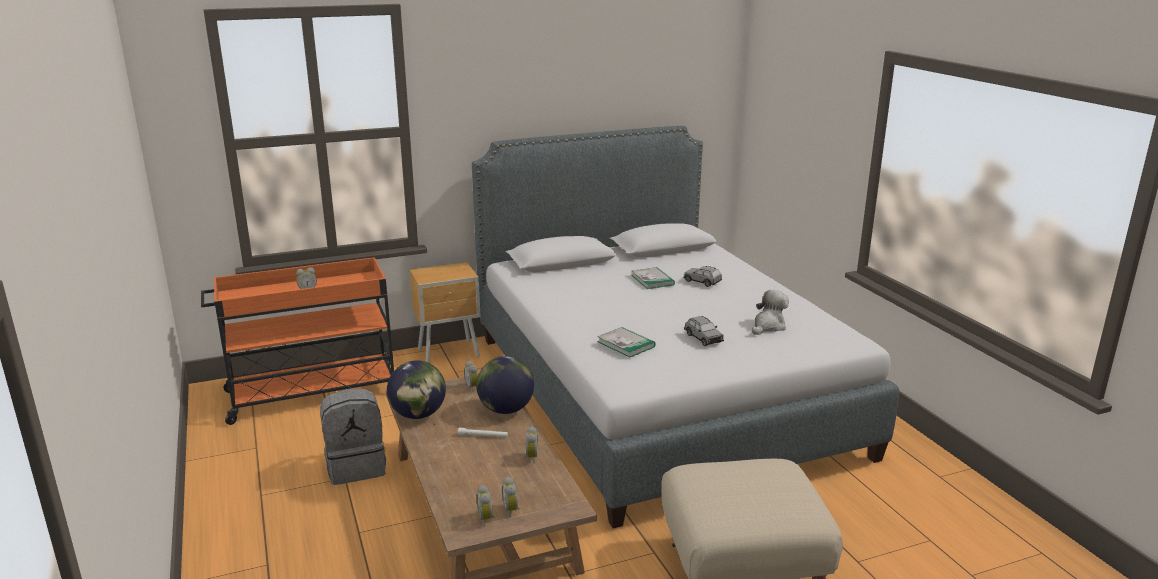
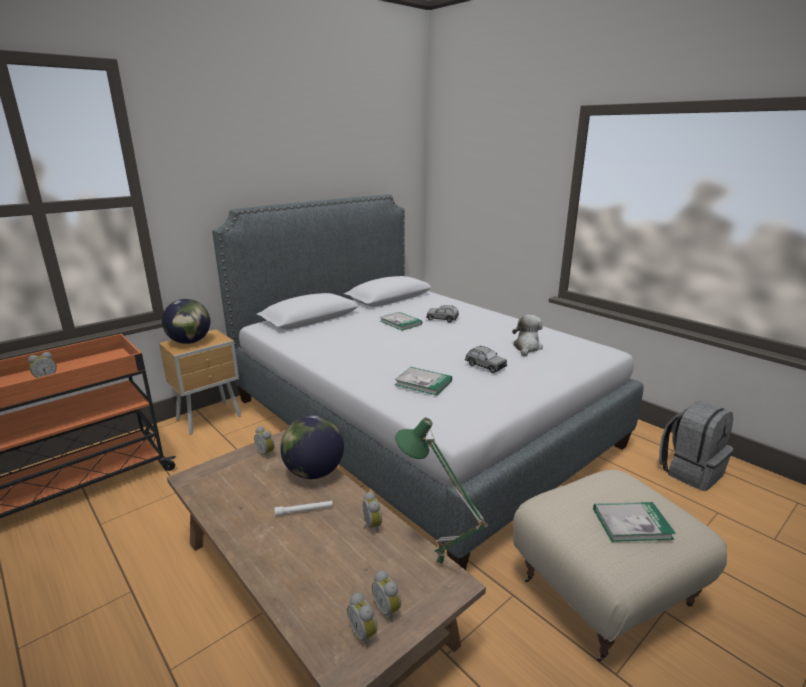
camera: 20 degrees left, 0 degrees up
(356, 467) = (143, 571): grey backpack -> grey backpack (690, 471)
(418, 415) = (217, 500): globe -> globe (190, 342)
(566, 494) = (437, 566): none -> green table lamp
(752, 498) = (631, 523): none -> book

